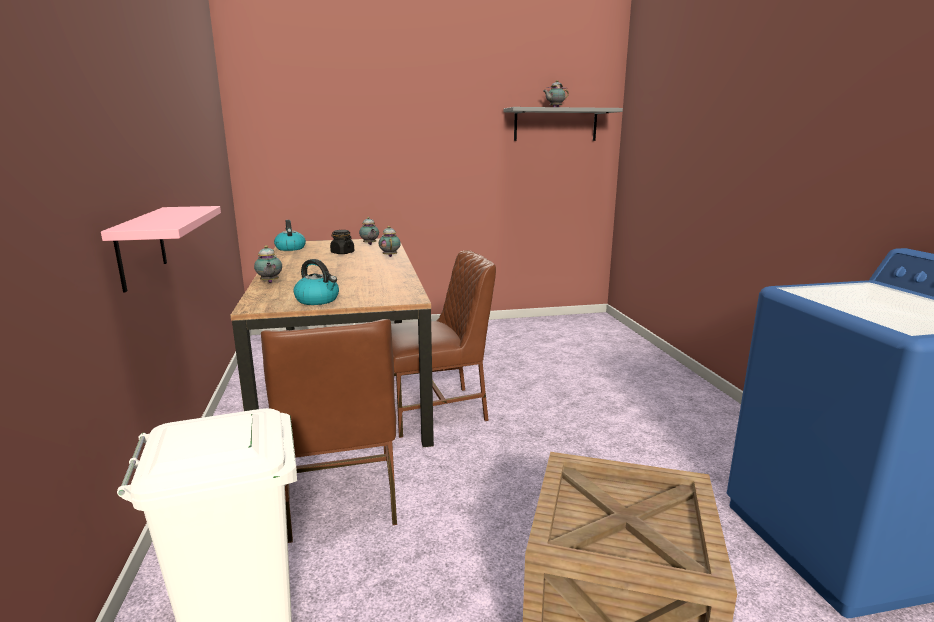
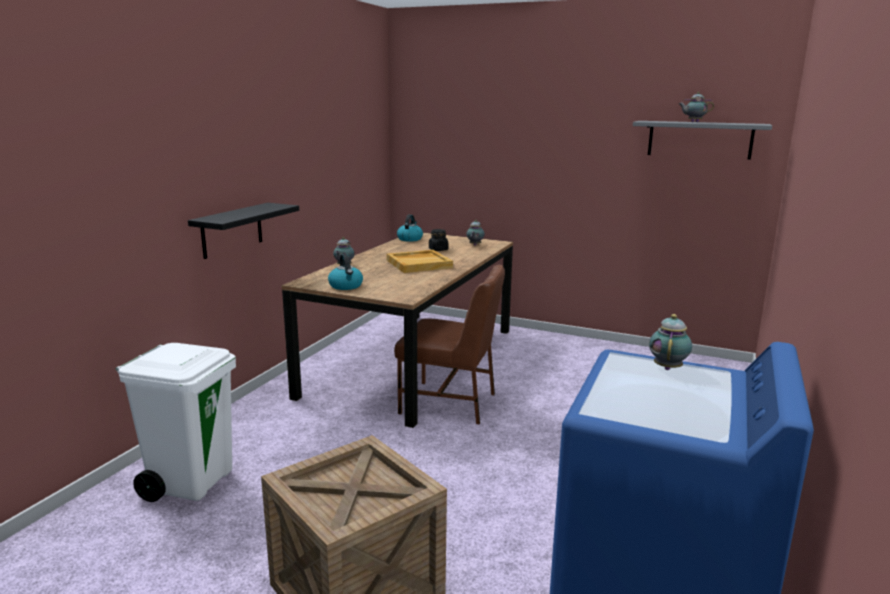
camera: 35 degrees right, 0 degrees up
(141, 247) = (232, 230): pink shelf -> black shelf
(340, 497) = (314, 437): brown chair -> none
(351, 267) = (419, 264): none -> beige tray
(390, 256) = (467, 259): teapot -> teapot (668, 367)

